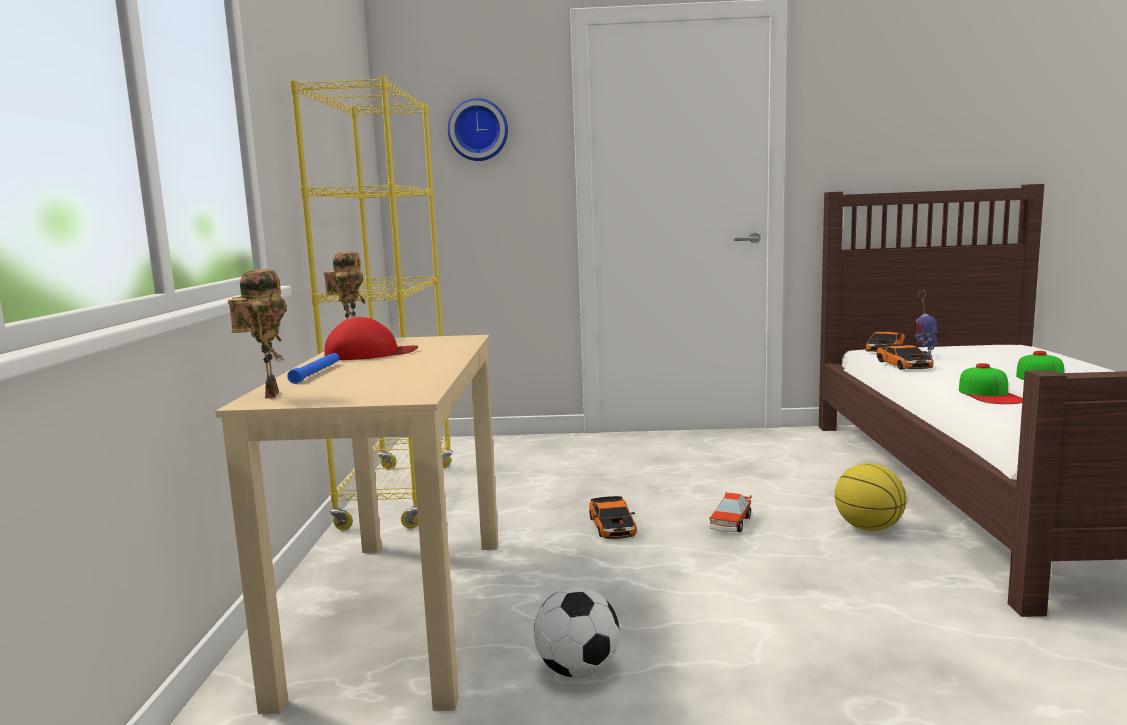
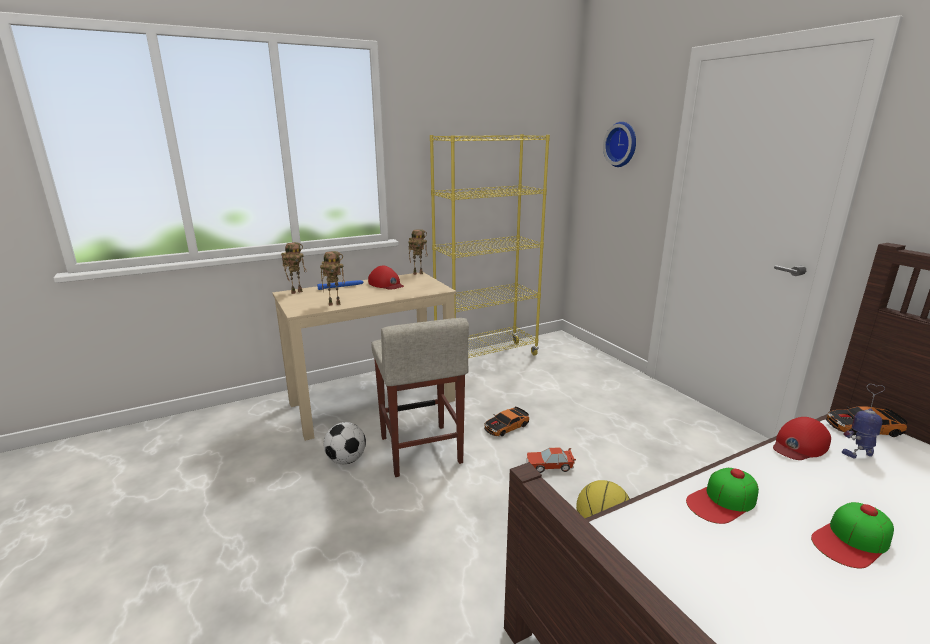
camera: 60 degrees right, 10 degrees up
(418, 378) = (335, 303): none -> toy robot
(614, 597) = (420, 450): none -> beige stool
(905, 364) = (799, 445): toy car -> red cap

